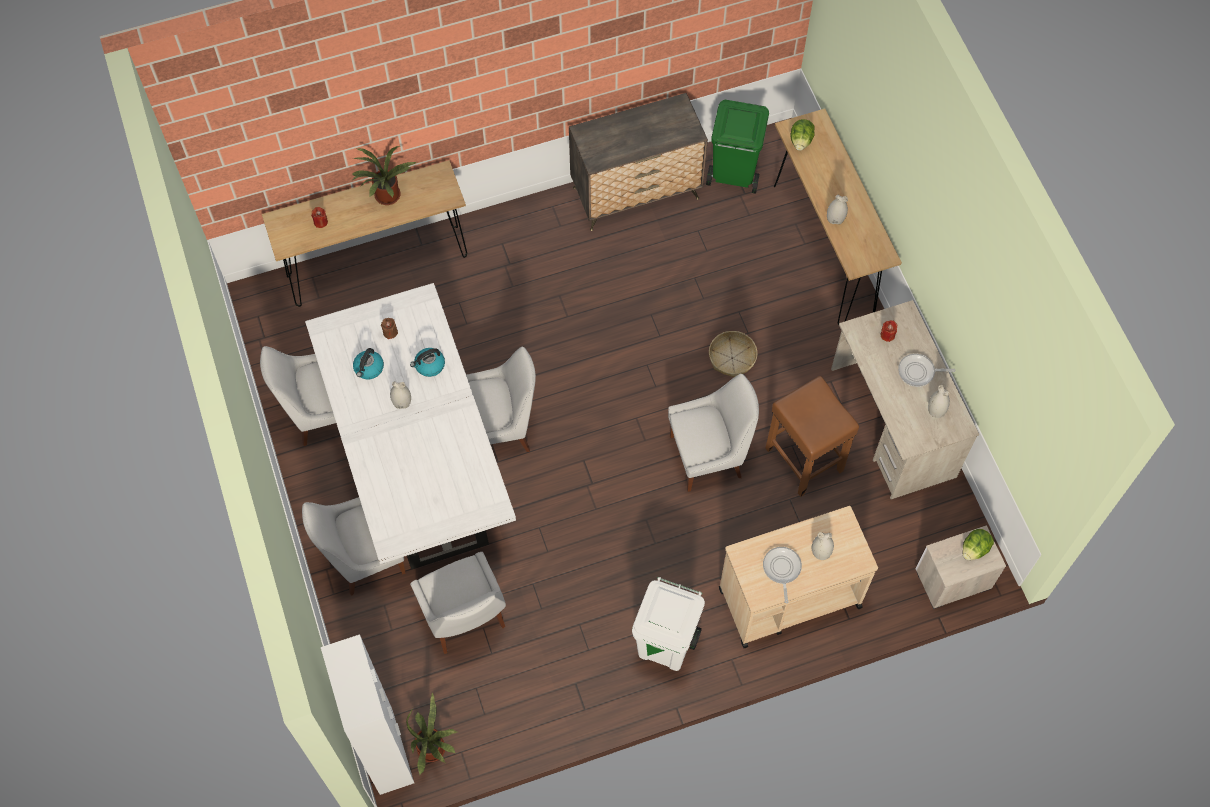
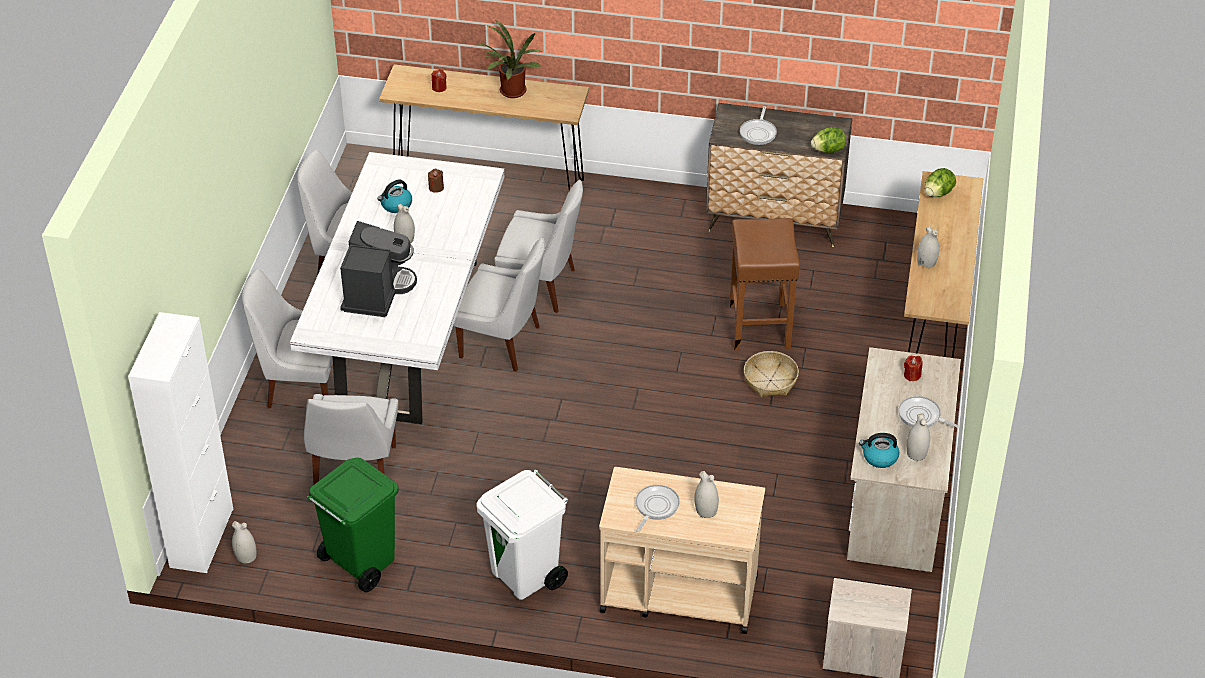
camera: 30 degrees right, 20 degrees down
(416, 470) = (376, 292): none -> coffee machine
(429, 365) = (451, 224): kettle -> kettle (879, 457)
(434, 749) = (245, 556): potted plant -> white vase
(622, 144) = (758, 133): none -> frying pan
(709, 456) = (686, 447): white chair -> white chair (541, 286)
(733, 175) = (883, 241): green trash can -> green trash can (360, 563)
(803, 458) = (780, 488): brown stool -> brown stool (759, 325)
(974, 549) = (883, 603): lettuce -> lettuce (828, 150)

